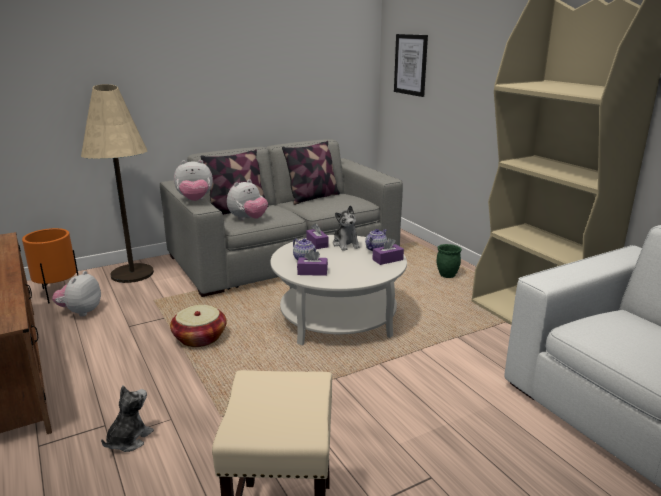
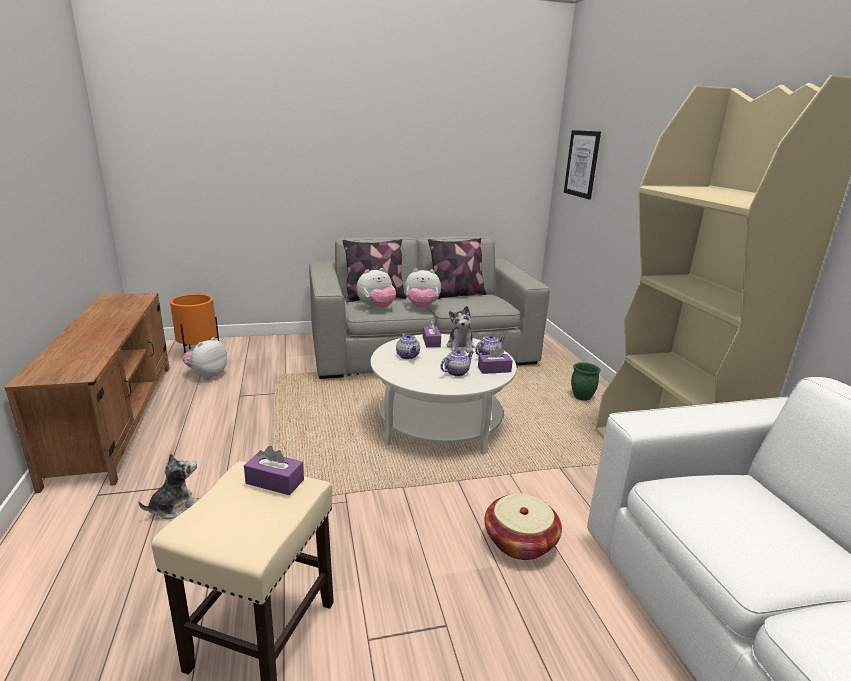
camera: 15 degrees right, 0 degrees up
(132, 274) = (271, 347): beige floor lamp -> none
(195, 201) = (325, 283): plush toy -> plush toy (421, 308)
(200, 338) = (295, 419): basket -> basket (520, 541)
(312, 272) = (406, 370): purple tissue box -> purple tissue box (275, 481)
(357, 267) = (456, 372): none -> teapot

